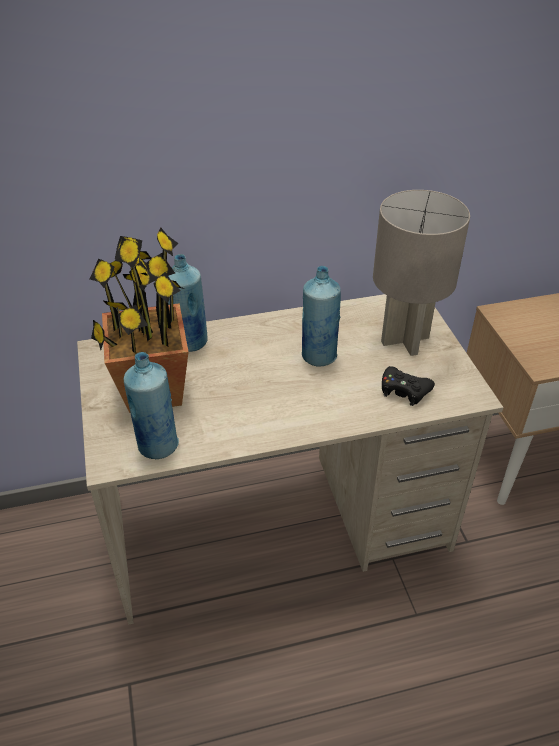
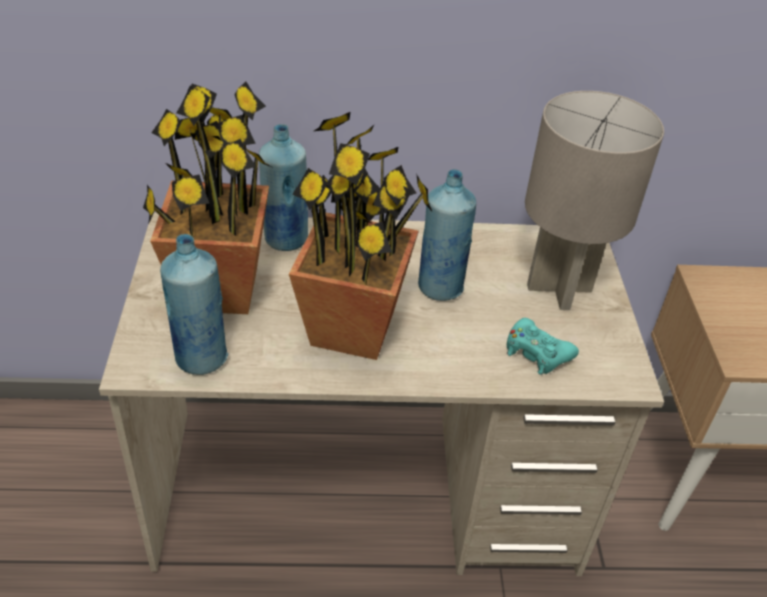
camera: 10 degrees right, 0 degrees up
(264, 400) = (352, 328): none -> potted plant
(404, 390) = (537, 353): black game controller -> turquoise game controller

